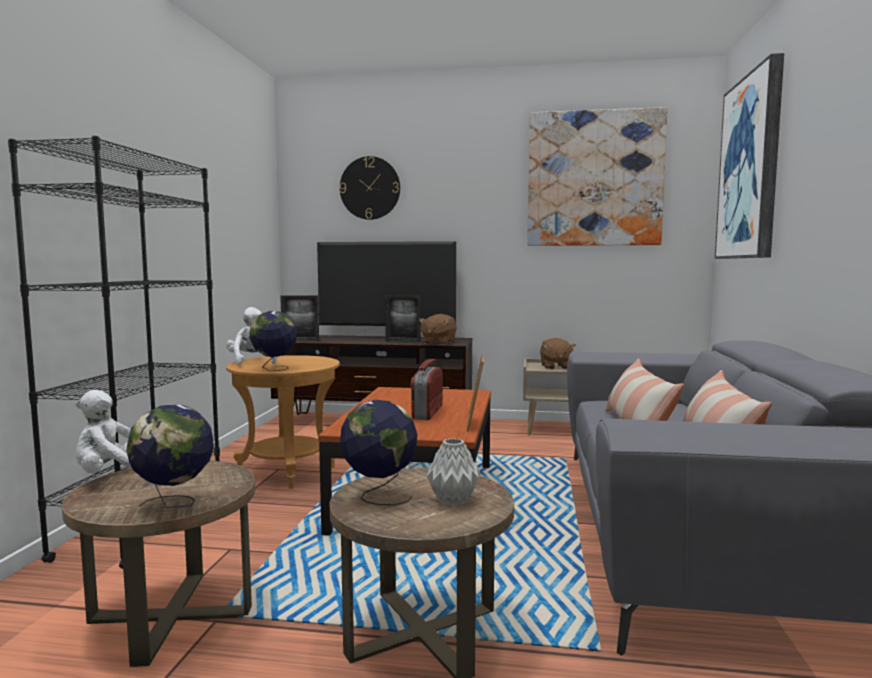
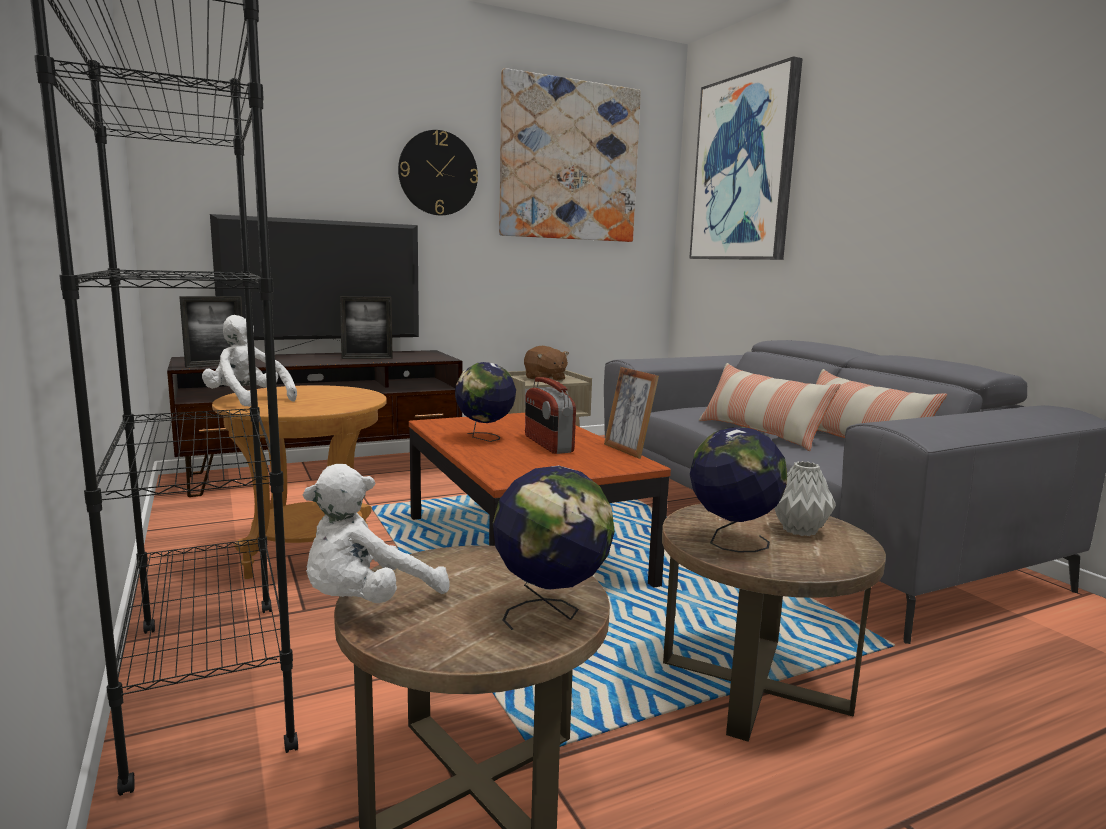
camera: 35 degrees left, 5 degrees up
(274, 369) = (319, 408): globe -> globe (485, 438)
(370, 188) = (289, 139): wall clock -> wall clock (438, 173)
(438, 343) = (418, 358): brown plush toy -> none

